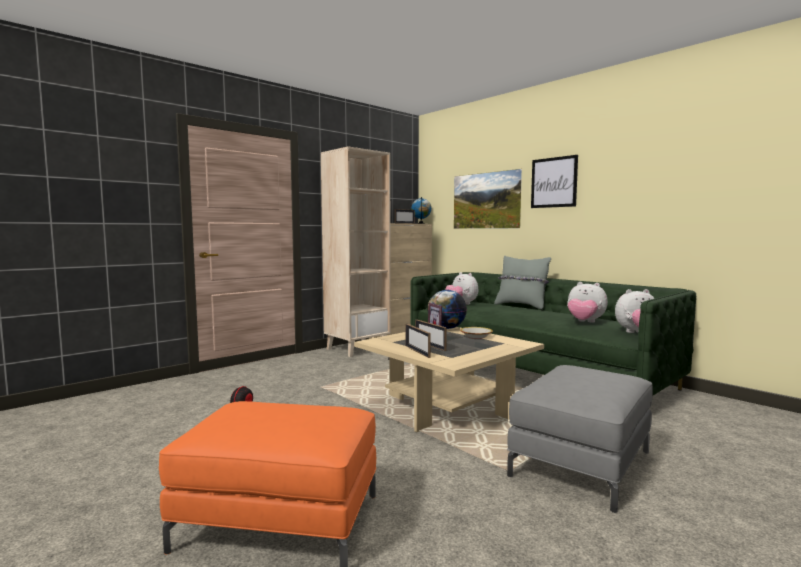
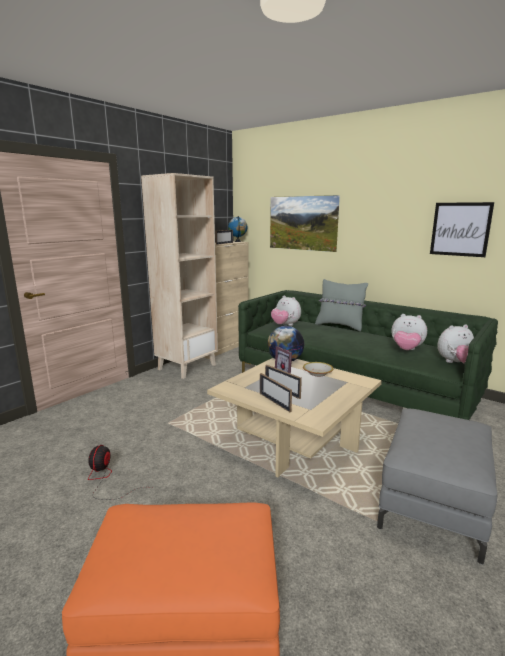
camera: 10 degrees left, 10 degrees up
(553, 182) = (371, 211): picture -> picture (460, 229)

